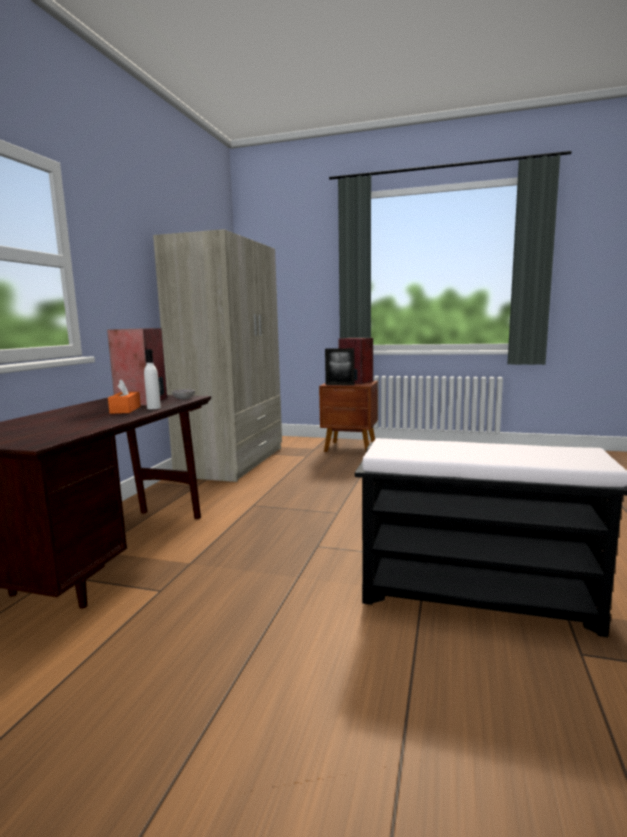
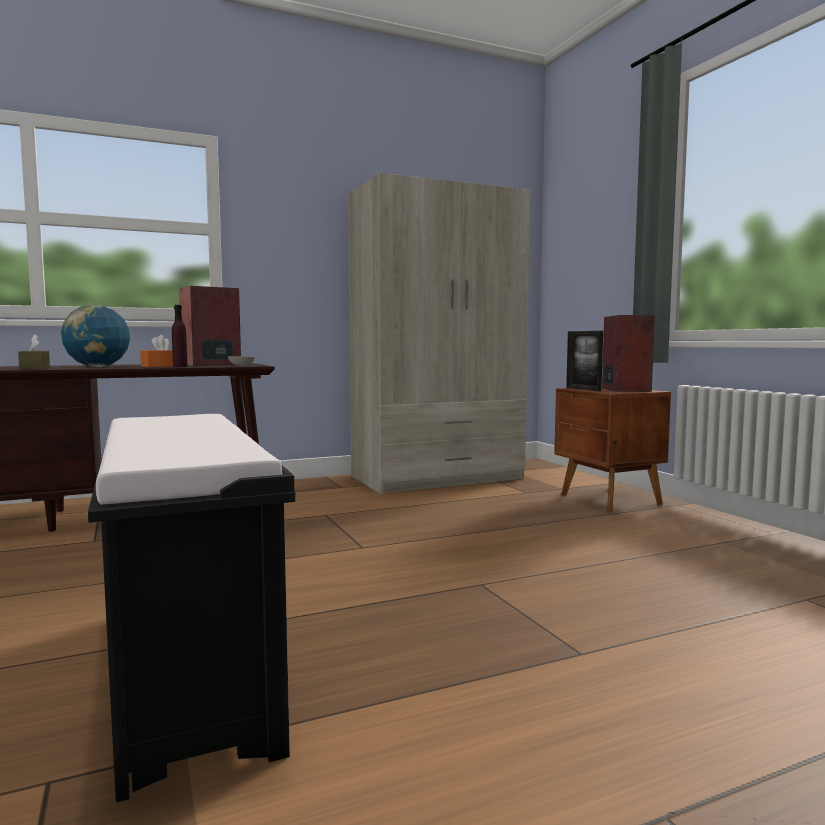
camera: 50 degrees right, 5 degrees down
(53, 435) = (35, 368): none -> brown tissue box
(82, 421) = (97, 367): none -> globe
(153, 408) = (180, 366): white bottle -> purple bottle

